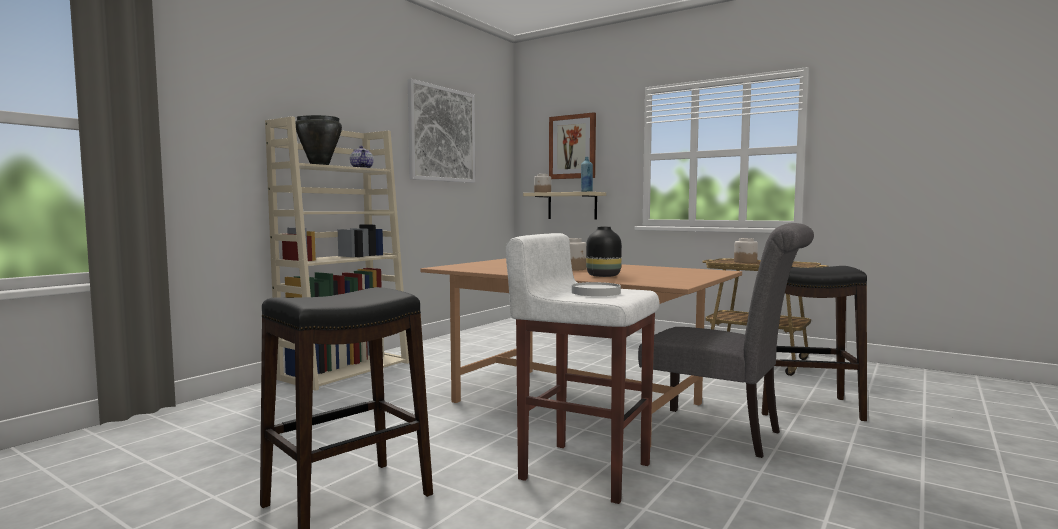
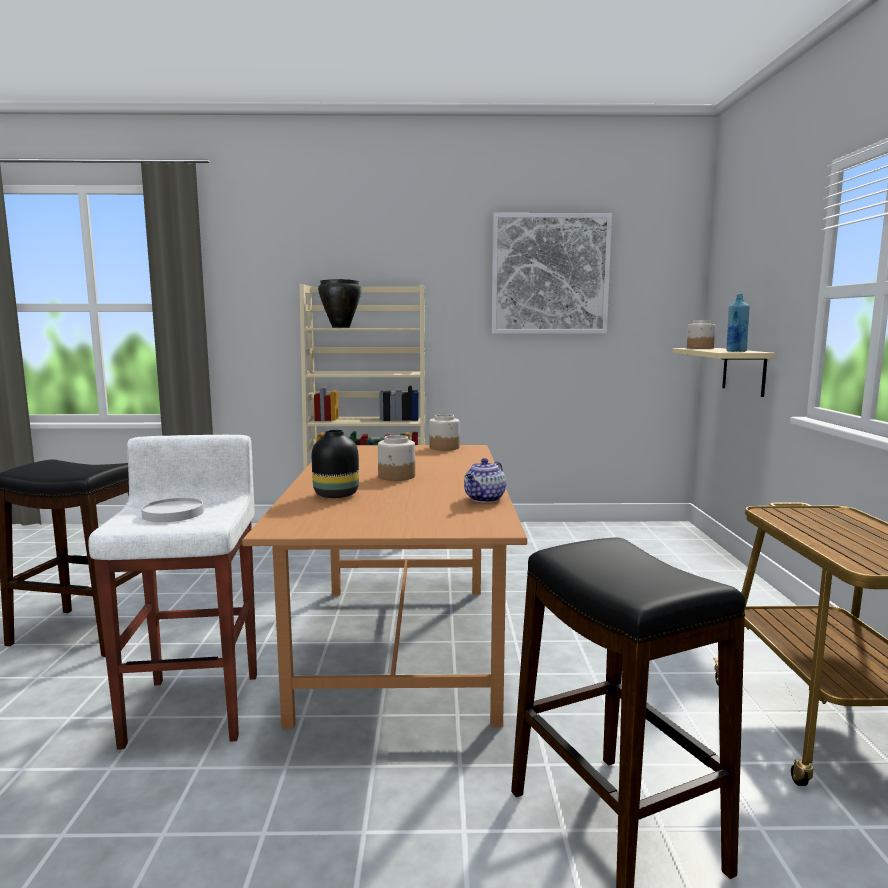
camera: 55 degrees right, 5 degrees up
(362, 168) = (394, 327): teapot -> teapot (484, 499)
(572, 147) = (751, 275): picture -> none
(720, 433) = (387, 769): grey chair -> none
(745, 262) = (833, 525): jar -> jar (444, 447)

